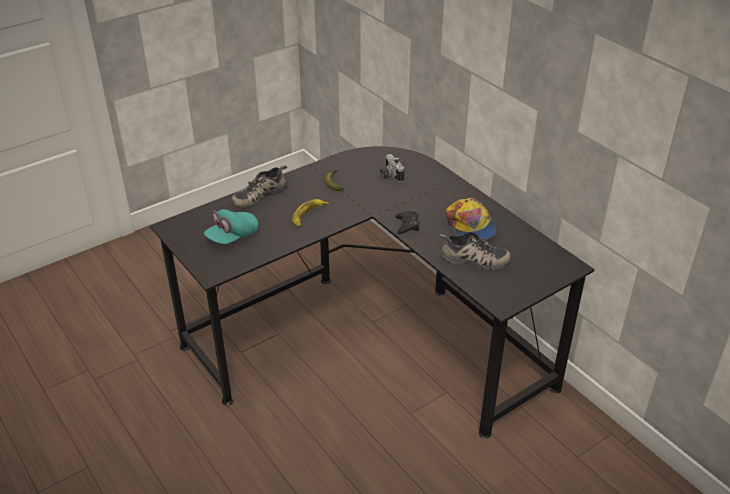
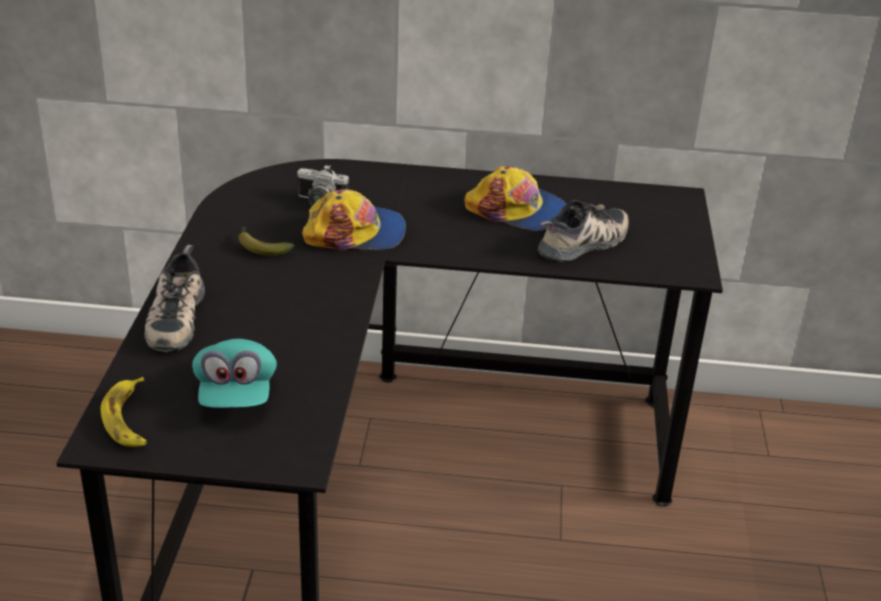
camera: 50 degrees left, 5 degrees down
(308, 215) = (297, 304): banana -> banana (129, 419)
(380, 197) = (355, 233): none -> cap
(407, 225) = (446, 247): black game controller -> none

